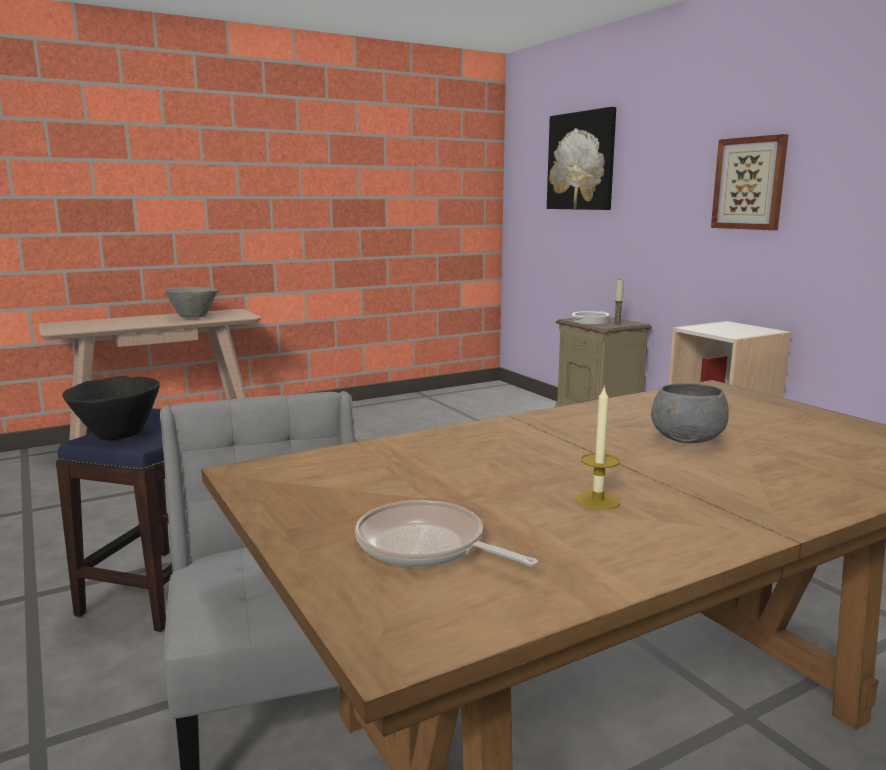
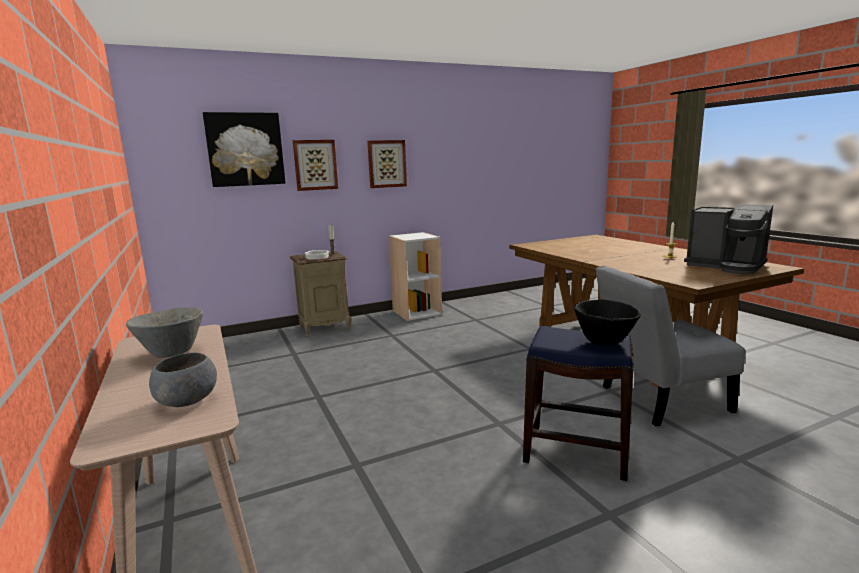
camera: 85 degrees left, 0 degrees up
(426, 546) = (726, 266): frying pan -> coffee machine
(647, 183) = (315, 165): none -> picture
(686, 439) = (599, 249): grey bowl -> grey bowl (186, 401)

